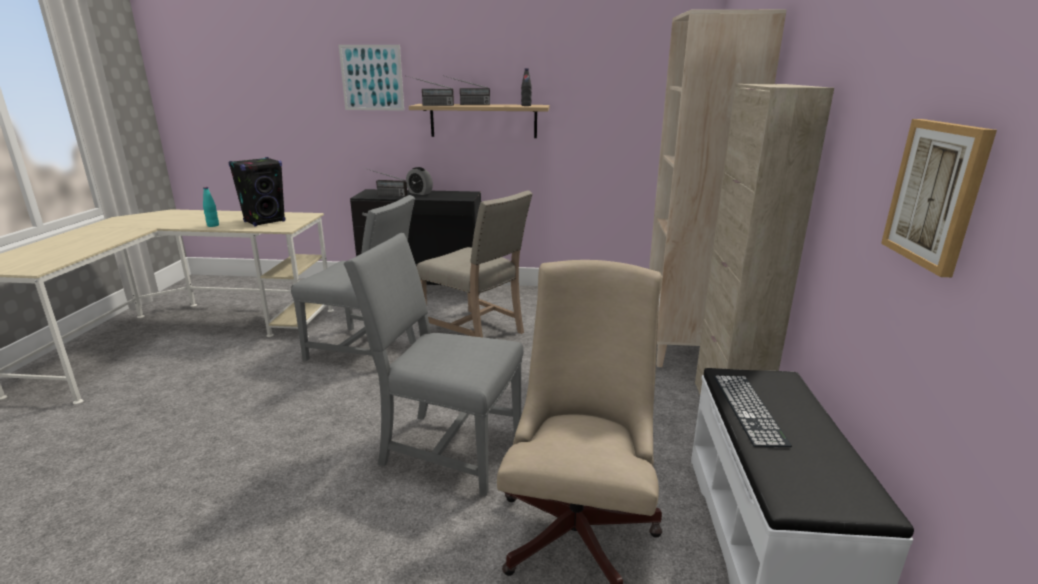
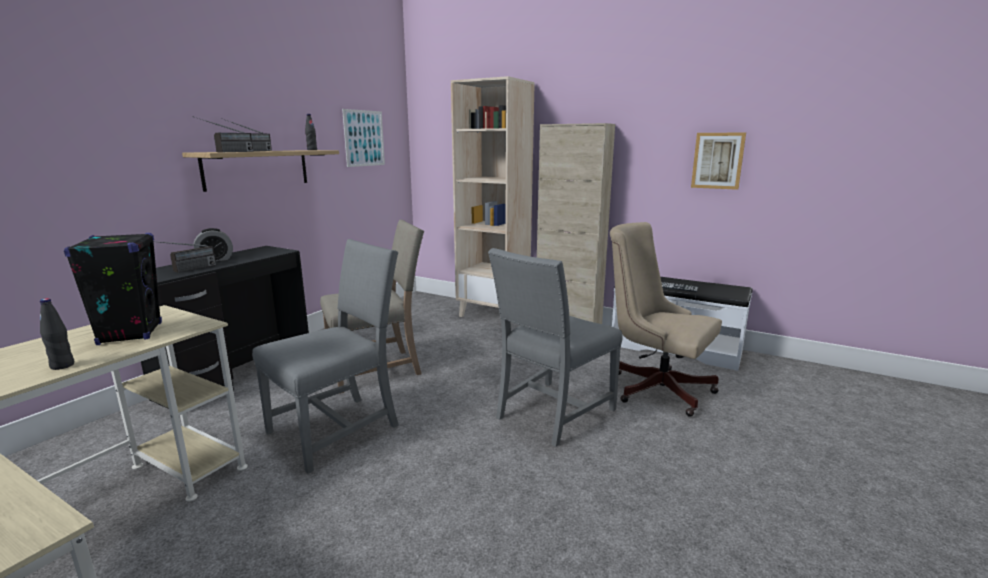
camera: 65 degrees left, 5 degrees down
(213, 225) = (62, 366): turquoise bottle -> black bottle
(372, 78) = (111, 119): picture -> picture (364, 138)

